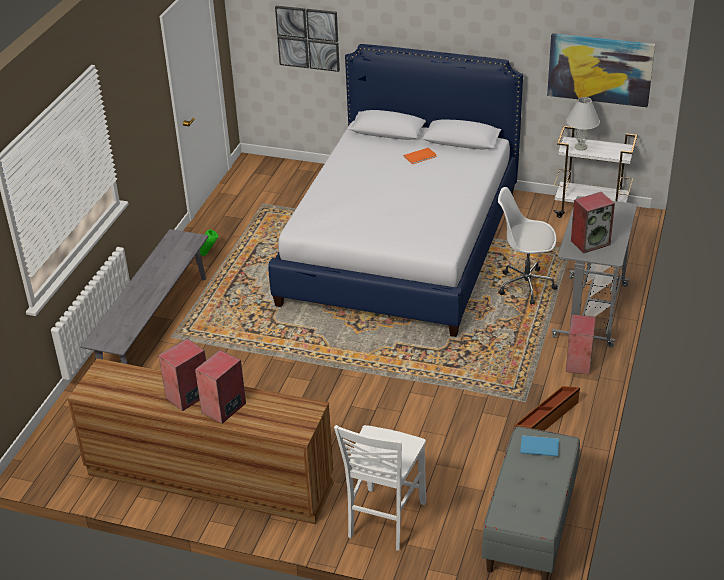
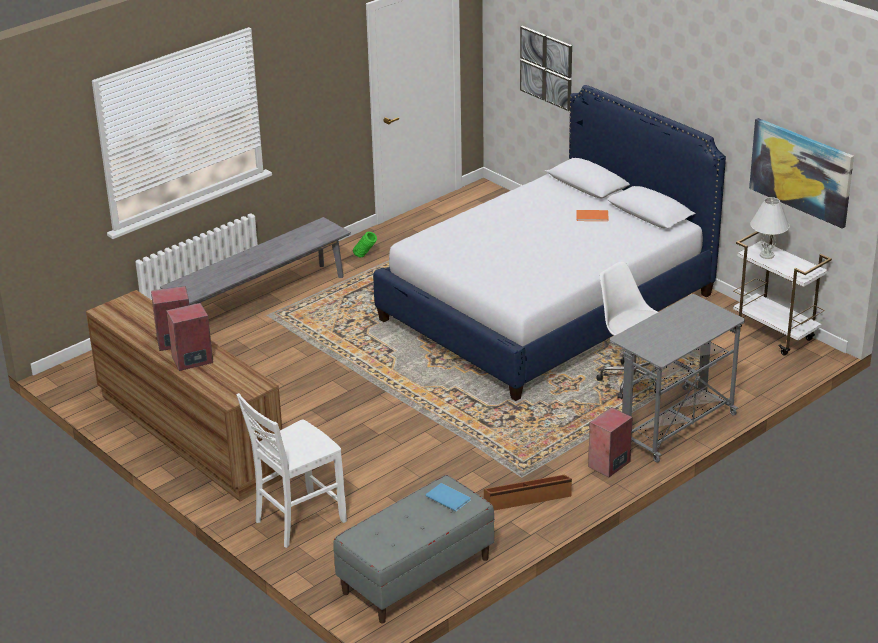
camera: 30 degrees right, 5 degrees down
(590, 242) = (655, 337): speaker -> none

